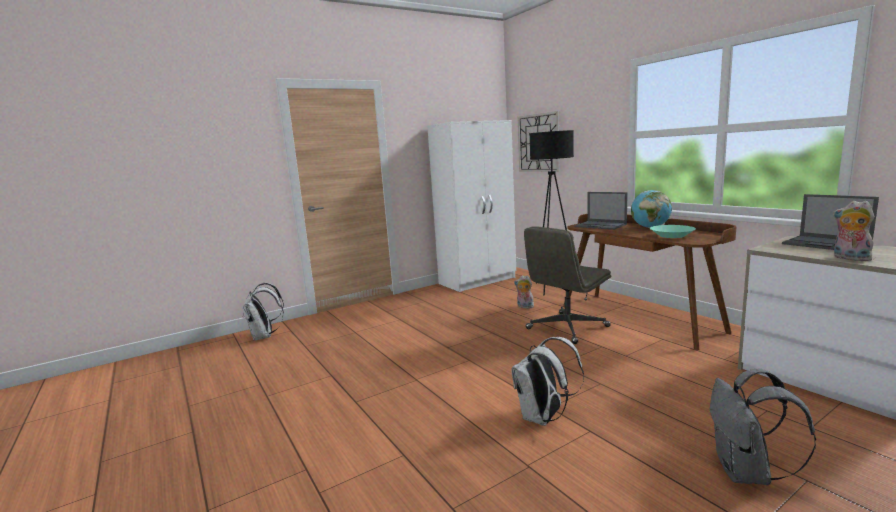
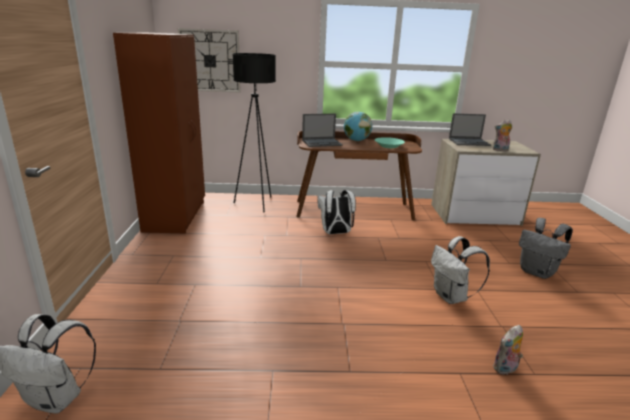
camera: 60 degrees left, 10 degrees up
(478, 280) = (176, 216): white wardrobe -> brown wardrobe
(524, 307) = (273, 227): plush toy -> plush toy (505, 369)
(567, 328) = (335, 233): grey office chair -> white backpack

